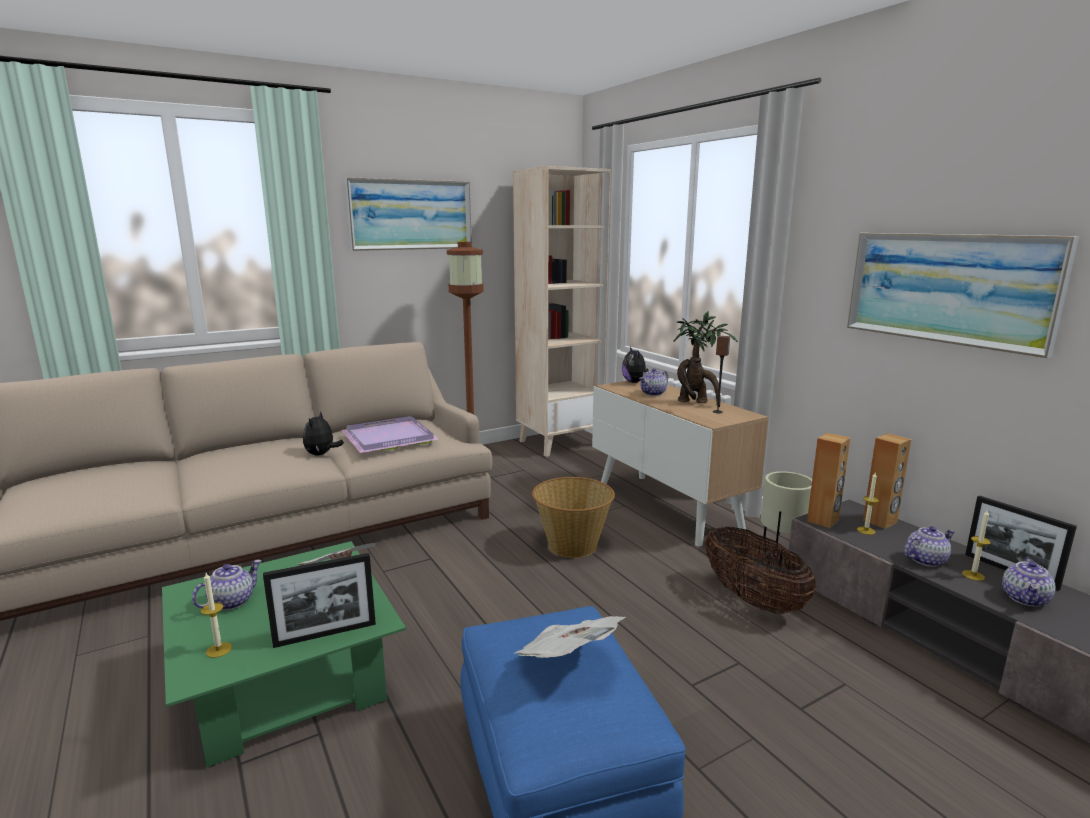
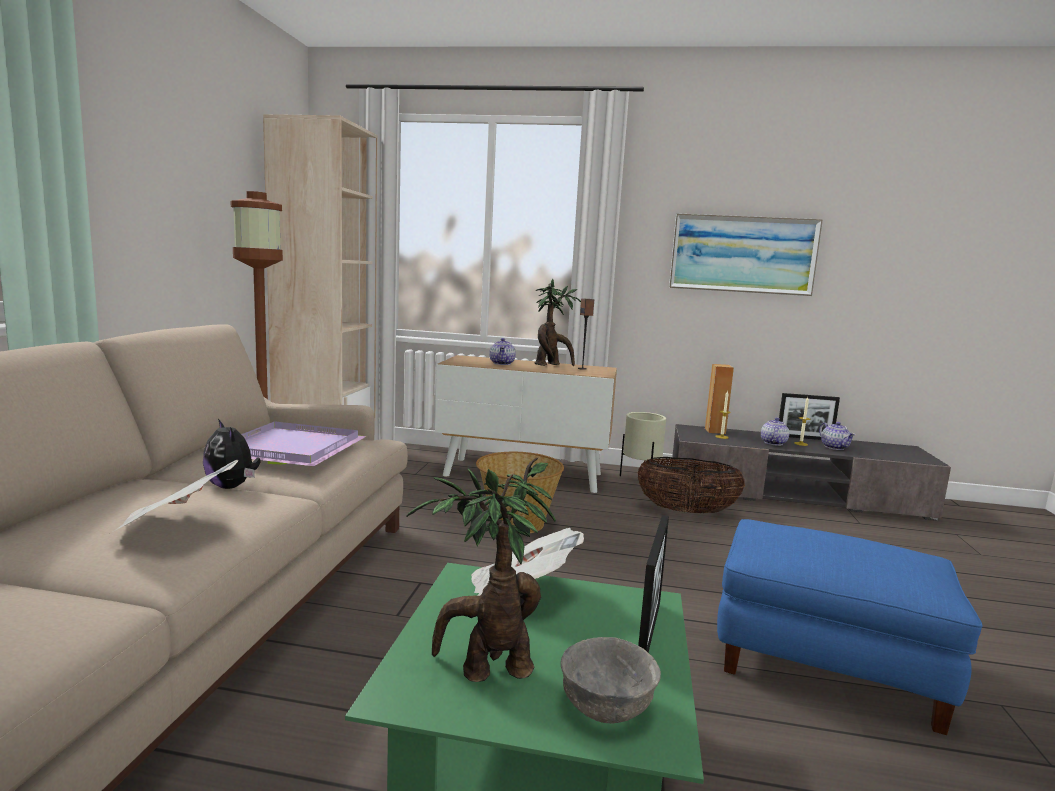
camera: 50 degrees left, 5 degrees down
(219, 650) = (607, 707): candle -> grey bowl
(231, 601) = (487, 669): teapot -> potted plant
(411, 214) = (162, 144): picture -> none
(568, 660) = (841, 542): newspaper -> newspaper (177, 524)
(635, 382) = (461, 358): plush toy -> none
(823, 521) = (695, 437): brown speaker -> none

